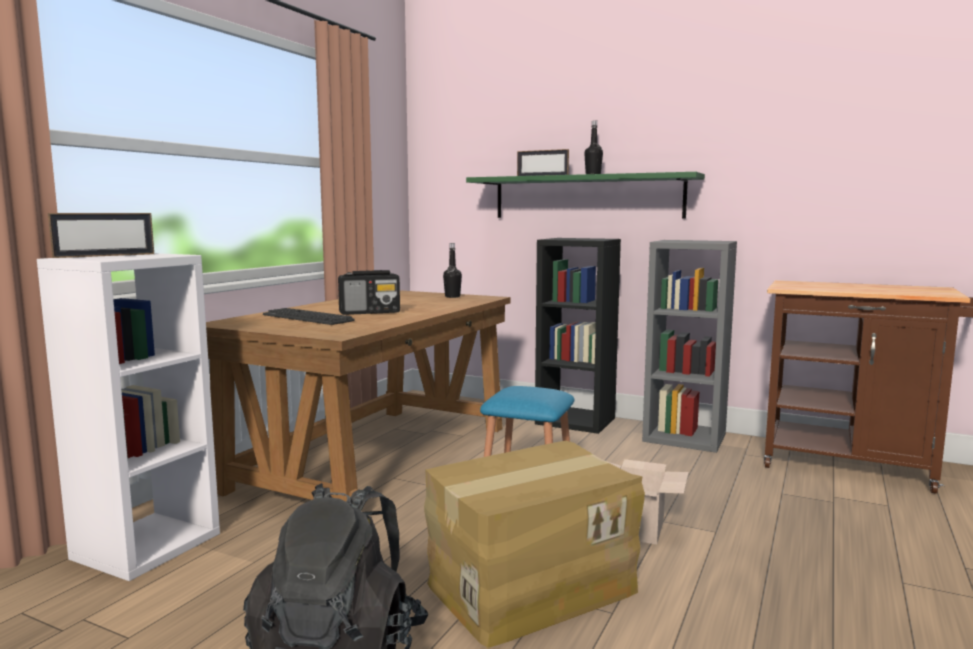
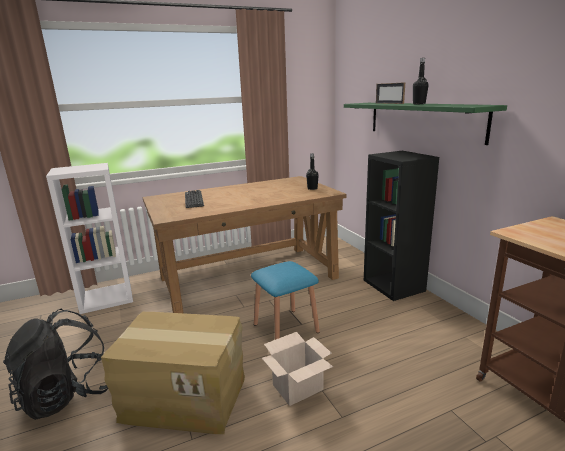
camera: 40 degrees right, 10 degrees up
(105, 255) = (77, 167): picture frame -> none
(370, 312) = (231, 199): radio -> none
(685, 437) = (453, 326): grey bookcase -> none

